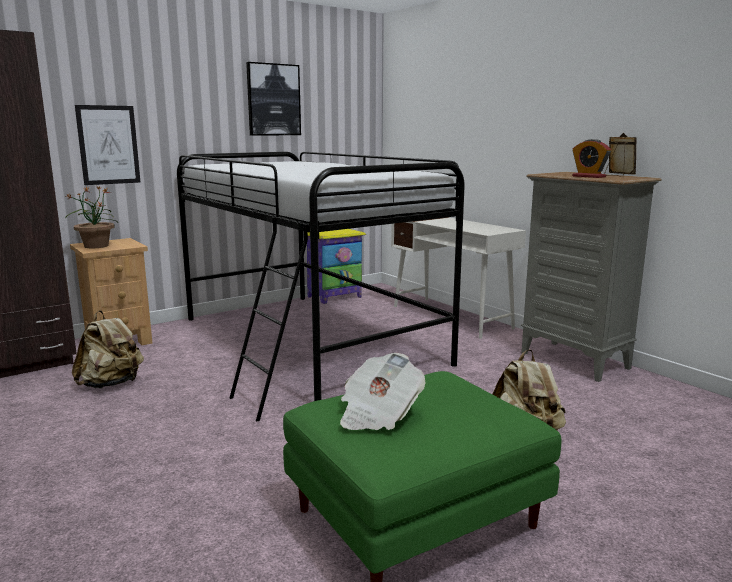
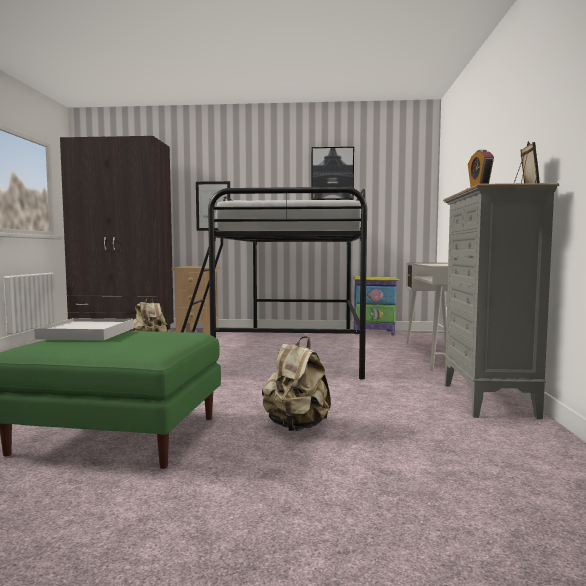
camera: 40 degrees right, 10 degrees down
(96, 246) = (189, 266): potted plant -> none
(378, 414) = (87, 333): newspaper -> white tray

